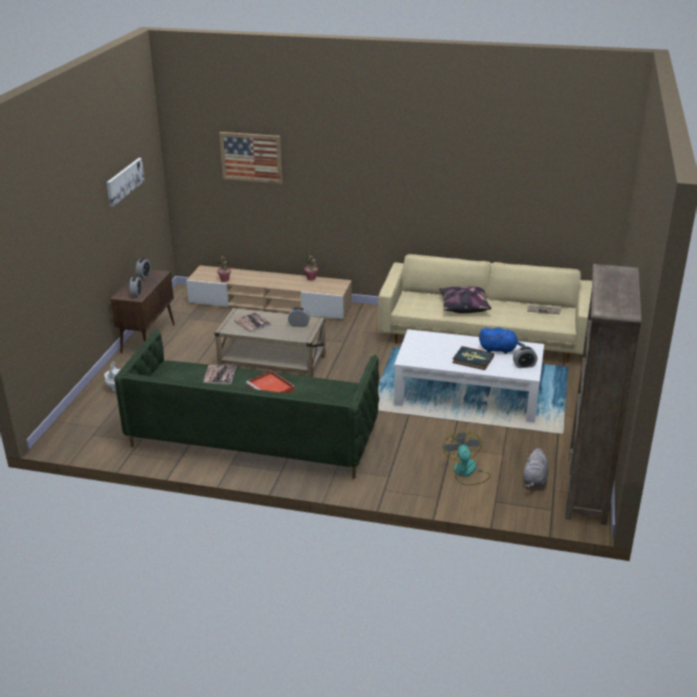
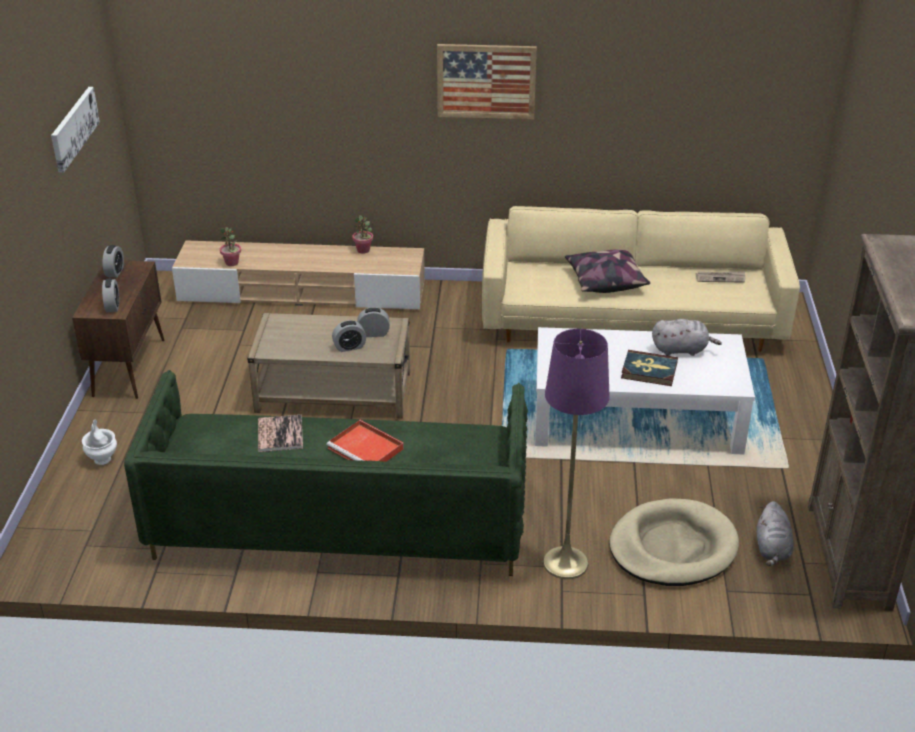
camera: 10 degrees left, 5 degrees up
(251, 157) = (262, 73): picture -> picture (486, 81)
(252, 323) = (301, 336): book -> none
(392, 474) = (565, 563): none -> purple floor lamp
(466, 472) = (672, 547): fan -> beige dog bed
(499, 349) = (681, 350): blue plush toy -> grey plush toy
(524, 365) = (725, 373): alarm clock -> alarm clock (349, 347)

